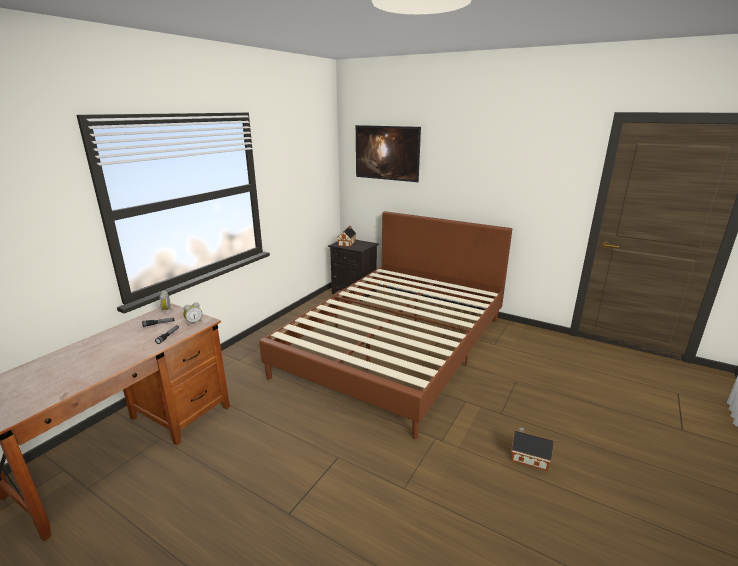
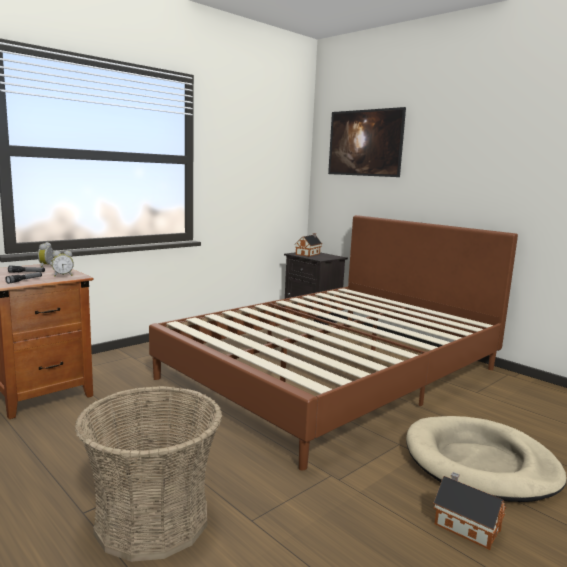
camera: 15 degrees right, 10 degrees down
(339, 506) = (152, 520): none -> basket
(519, 406) = (480, 463): none -> beige dog bed

